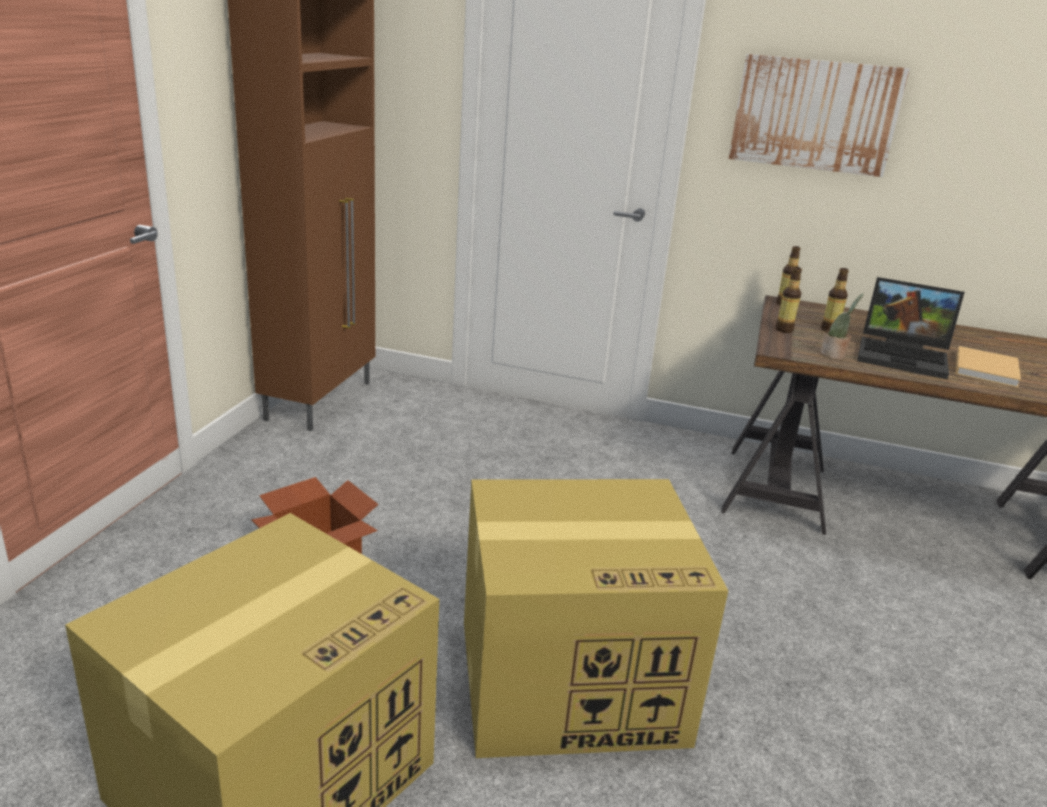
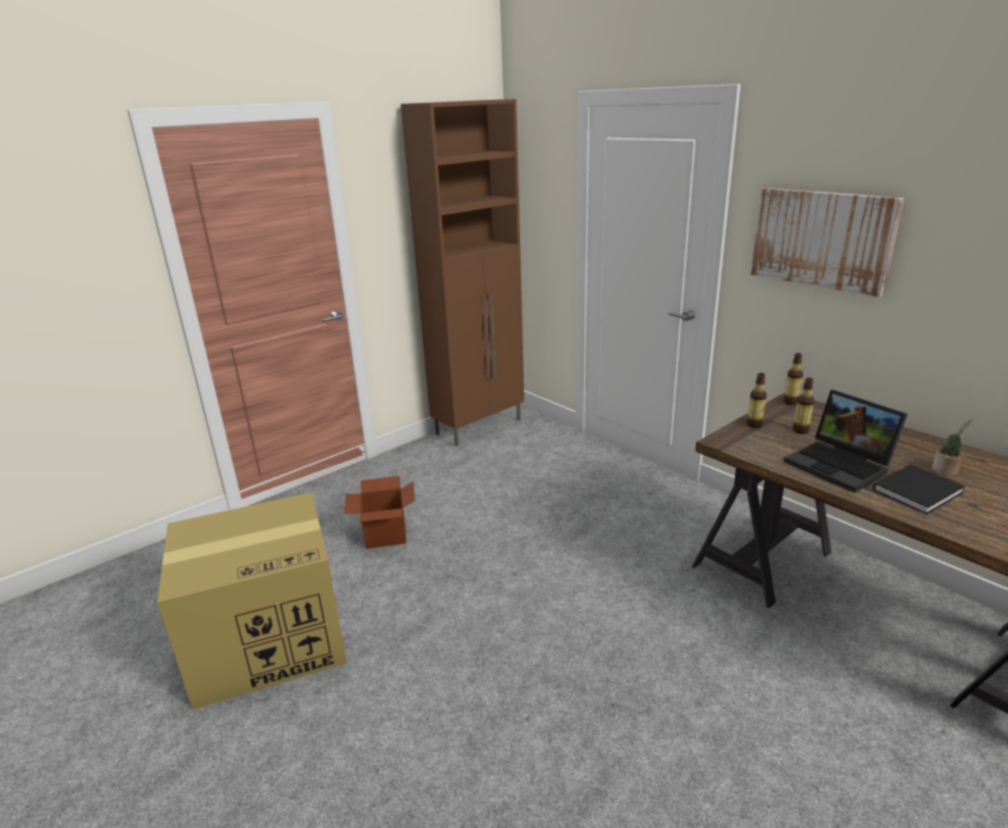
camera: 35 degrees right, 0 degrees up
(573, 680) = (467, 646): cardboard box -> none
(834, 355) = (768, 453): potted plant -> potted plant (945, 471)
(986, 369) = (918, 490): beige book -> black book

